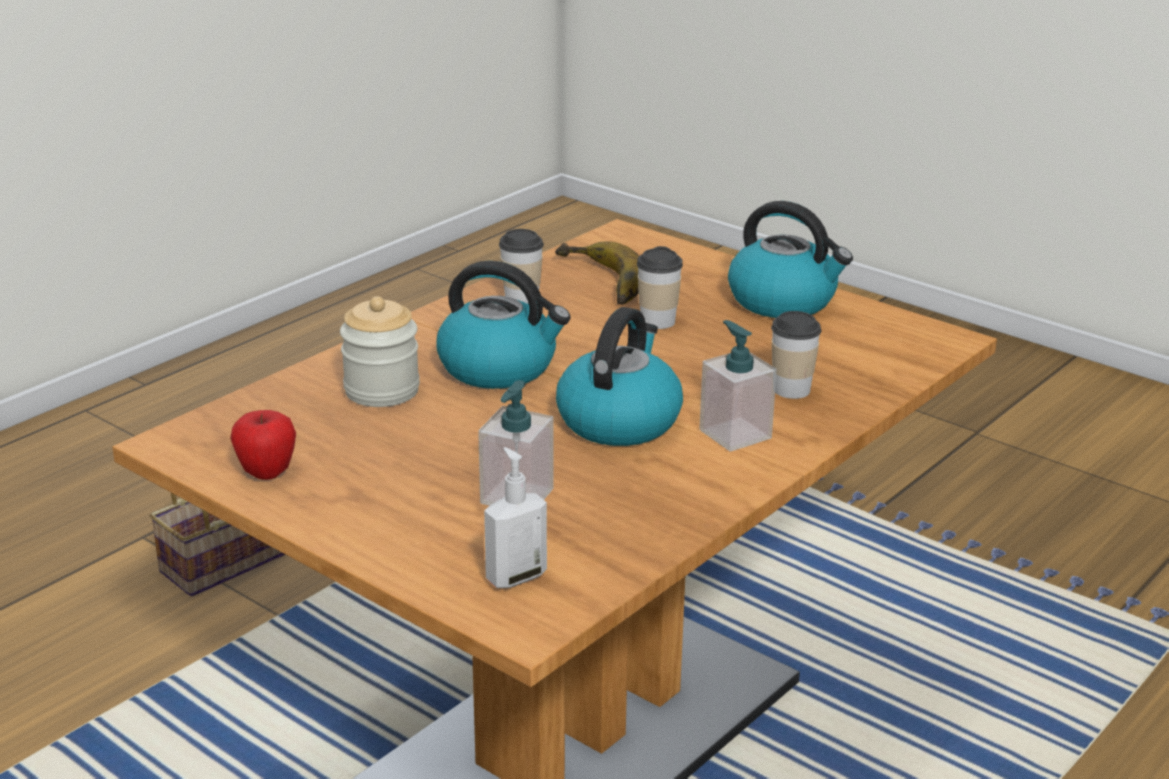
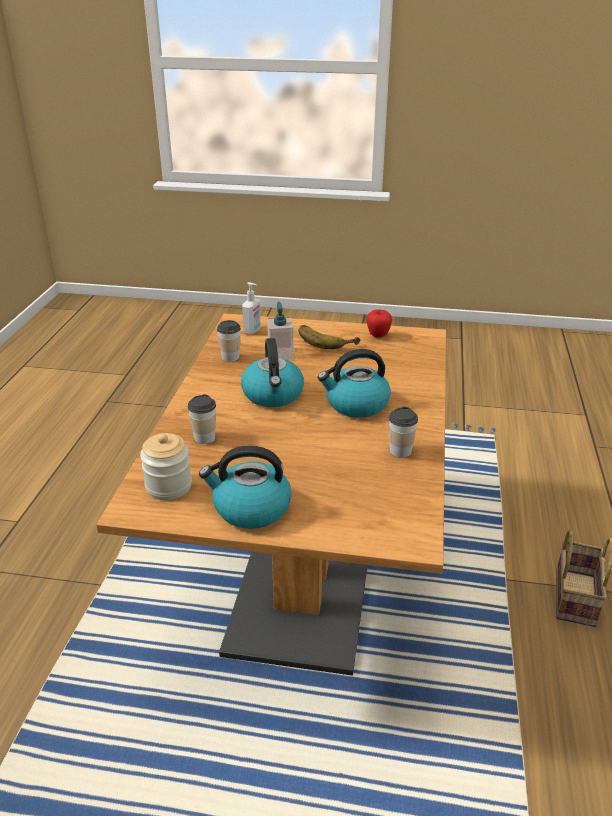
camera: 150 degrees right, 5 degrees up
(382, 391) = (389, 377): jar -> jar (169, 486)
(597, 282) = (377, 483): banana -> banana (326, 339)
(657, 321) = (311, 462): cup -> cup (230, 357)
(735, 434) = (216, 404): soap dispenser -> none

